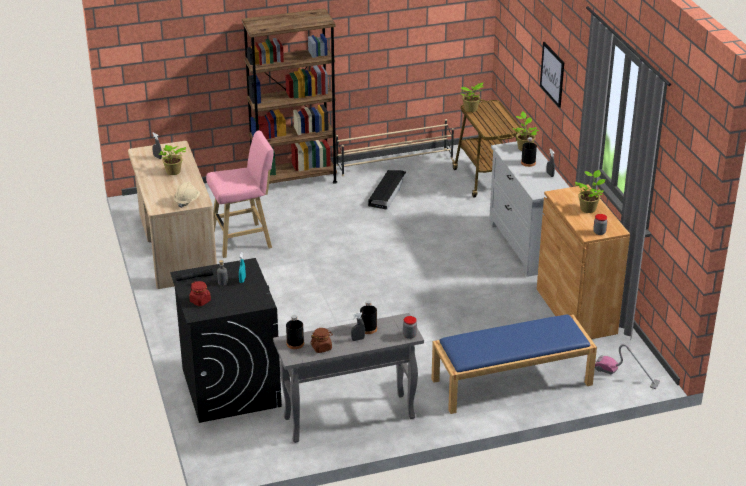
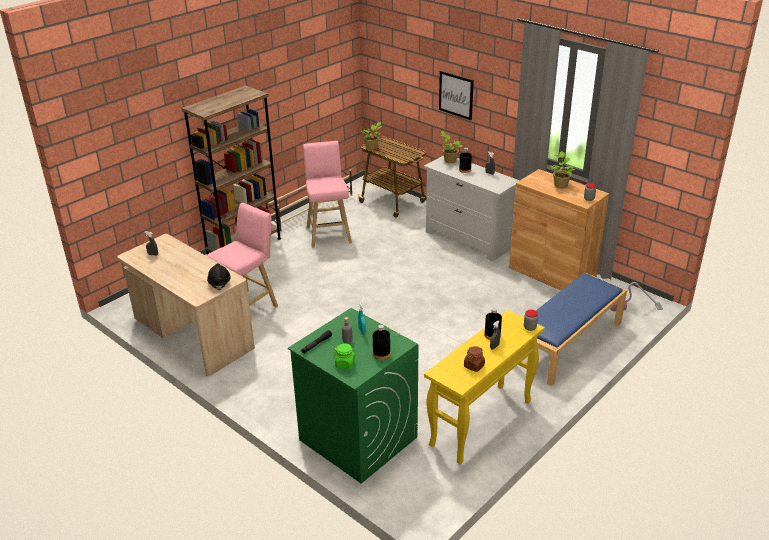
camera: 30 degrees left, 0 degrees up
(173, 172) = (180, 263): potted plant -> none
(187, 201) = (219, 283): beige hard hat -> black hard hat
(200, 301) = (345, 364): red jar -> green jar
(230, 387) = (357, 438): black washing machine -> green washing machine
(295, 343) = (448, 371): black bottle -> black bottle (381, 353)
(348, 418) = (481, 424): grey console table -> yellow console table
(387, 192) = (328, 233): black storage box -> pink stool

